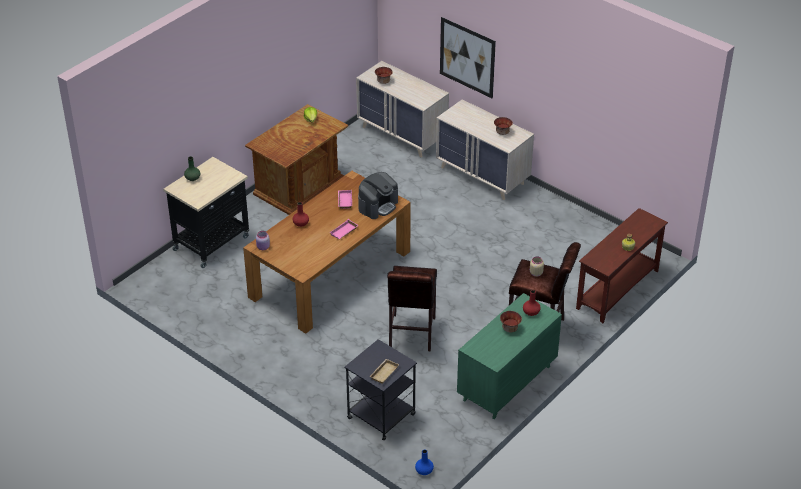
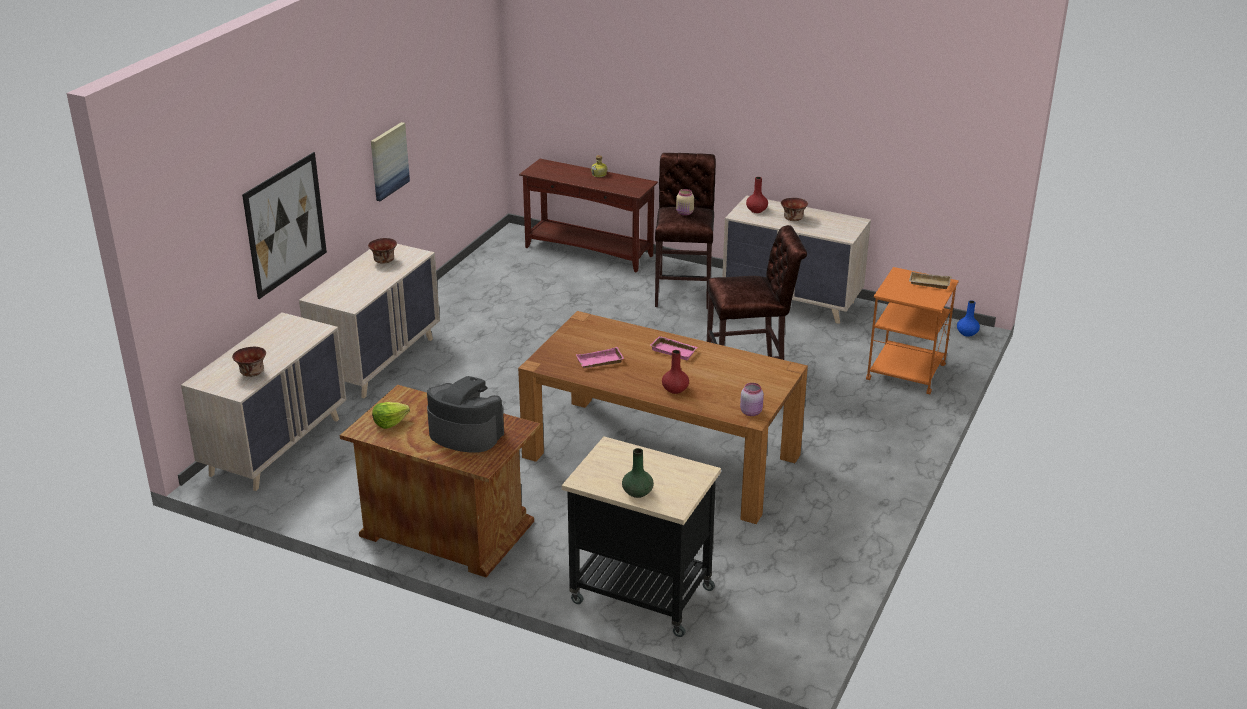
camera: 105 degrees left, 10 degrees down
(378, 205) = (598, 333): coffee machine -> coffee machine (465, 434)
(380, 415) = (906, 373): black cart -> orange cart
(506, 384) = (792, 300): green dresser -> beige dresser
(557, 101) = (388, 161): none -> picture

